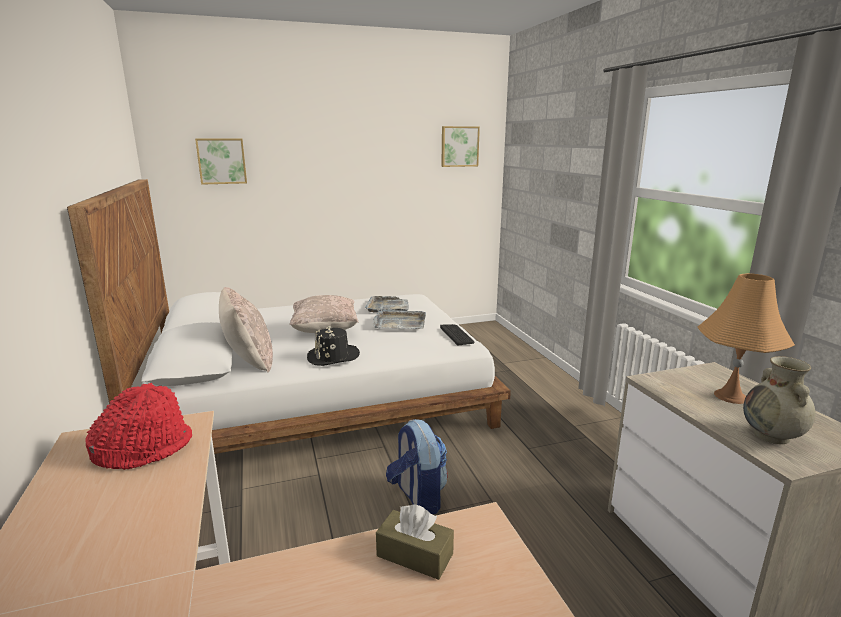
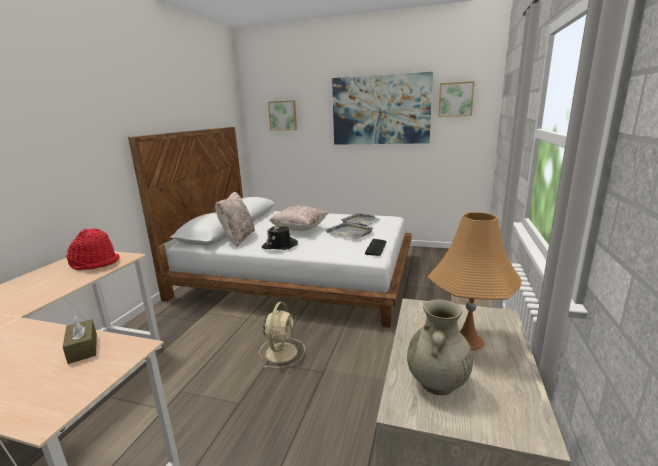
camera: 35 degrees right, 0 degrees up
(371, 157) = (380, 110): none -> picture
(417, 497) = (282, 351): backpack -> beige fan

